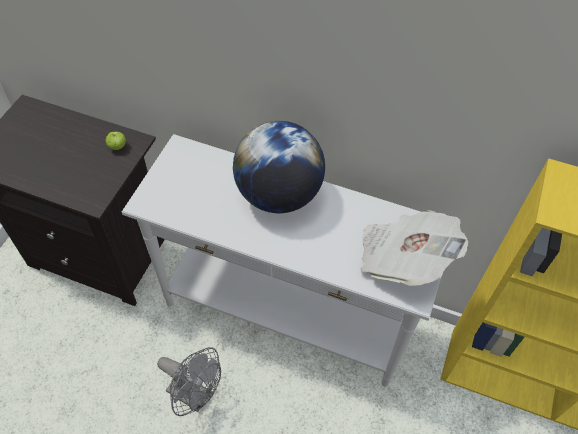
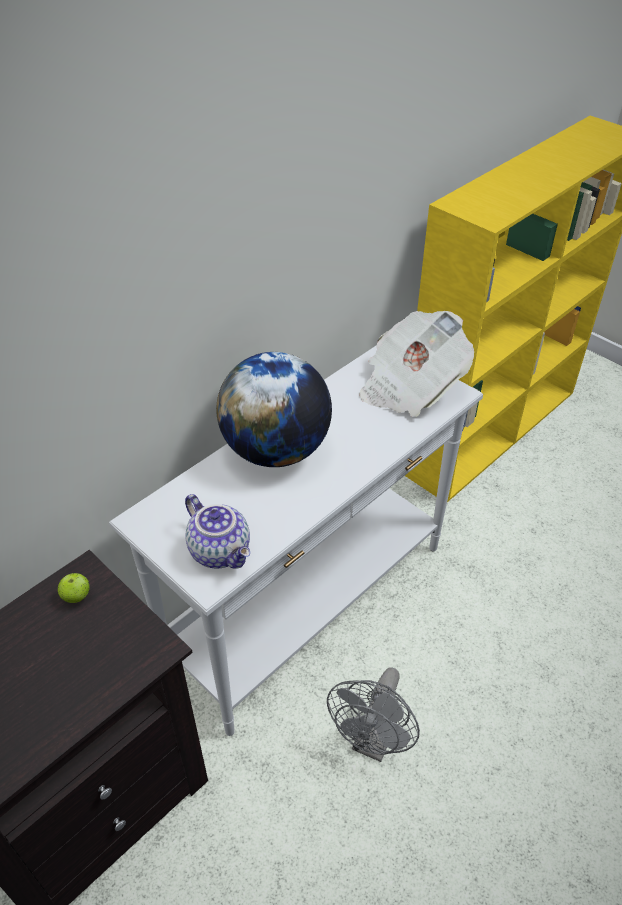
camera: 65 degrees left, 10 degrees down
(171, 199) = (221, 551): none -> teapot
(195, 395) = (373, 742): grey fan -> grey fan turned 150 degrees clockwise

